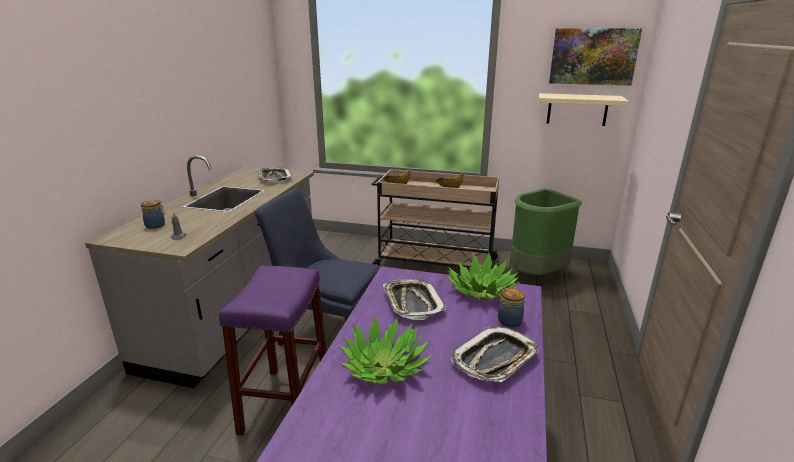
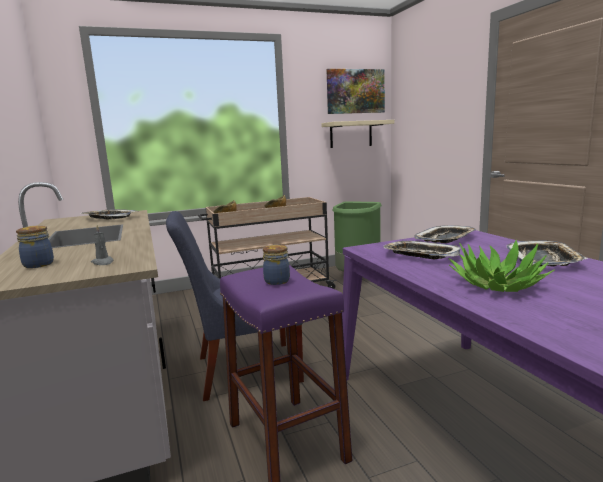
camera: 35 degrees left, 10 degrees down
(481, 291) = (445, 239): potted plant -> tray
(510, 321) = (500, 244): jar -> jar (277, 280)

